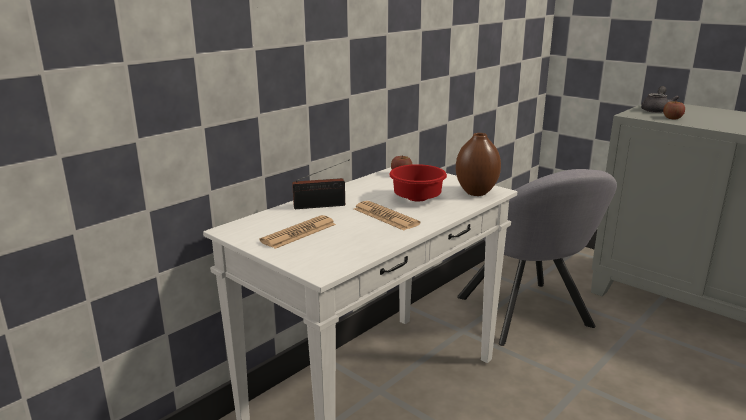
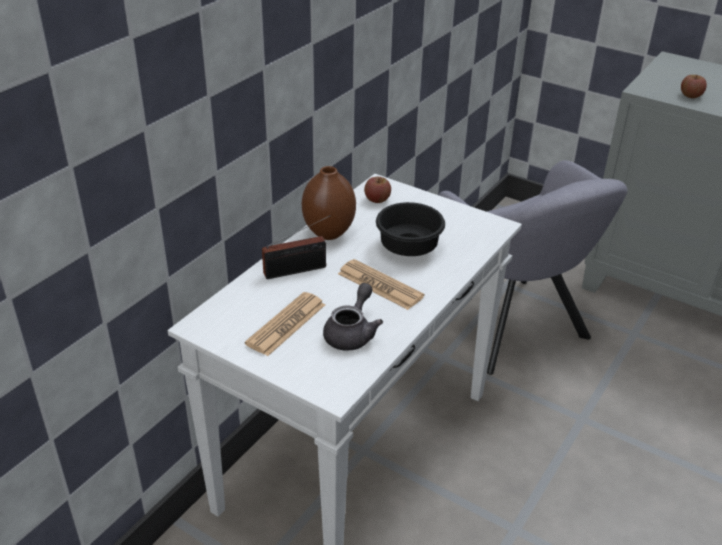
camera: 10 degrees left, 15 degrees up
(415, 198) = (406, 248): red bowl -> black bowl
(476, 192) = (475, 231): brown vase -> brown vase (328, 233)
(656, 110) = (670, 77): grey teapot -> grey teapot (352, 333)

